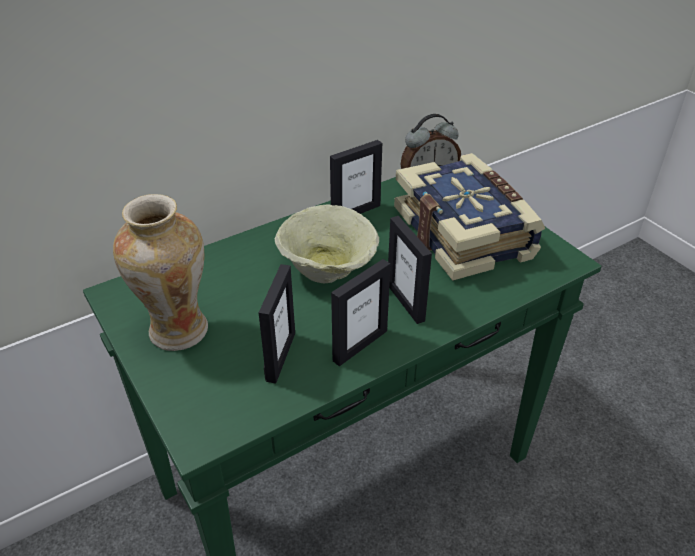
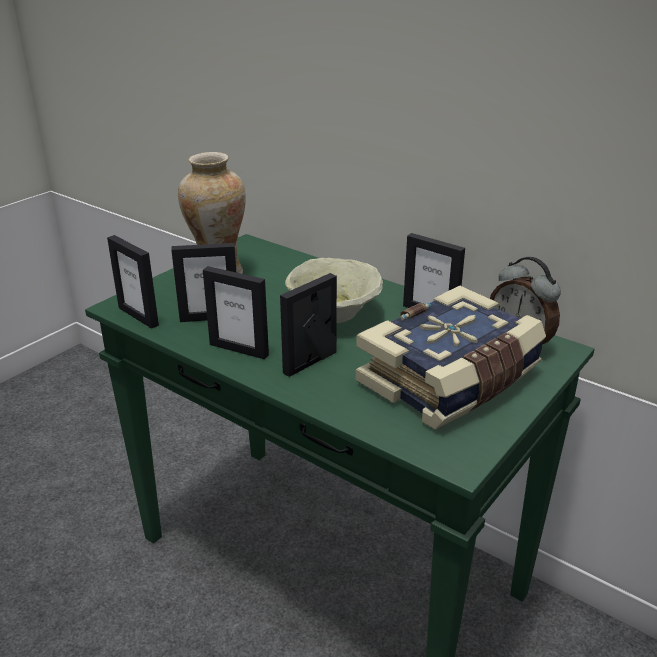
camera: 70 degrees right, 10 degrees down
(239, 419) = (139, 316): none -> picture frame

